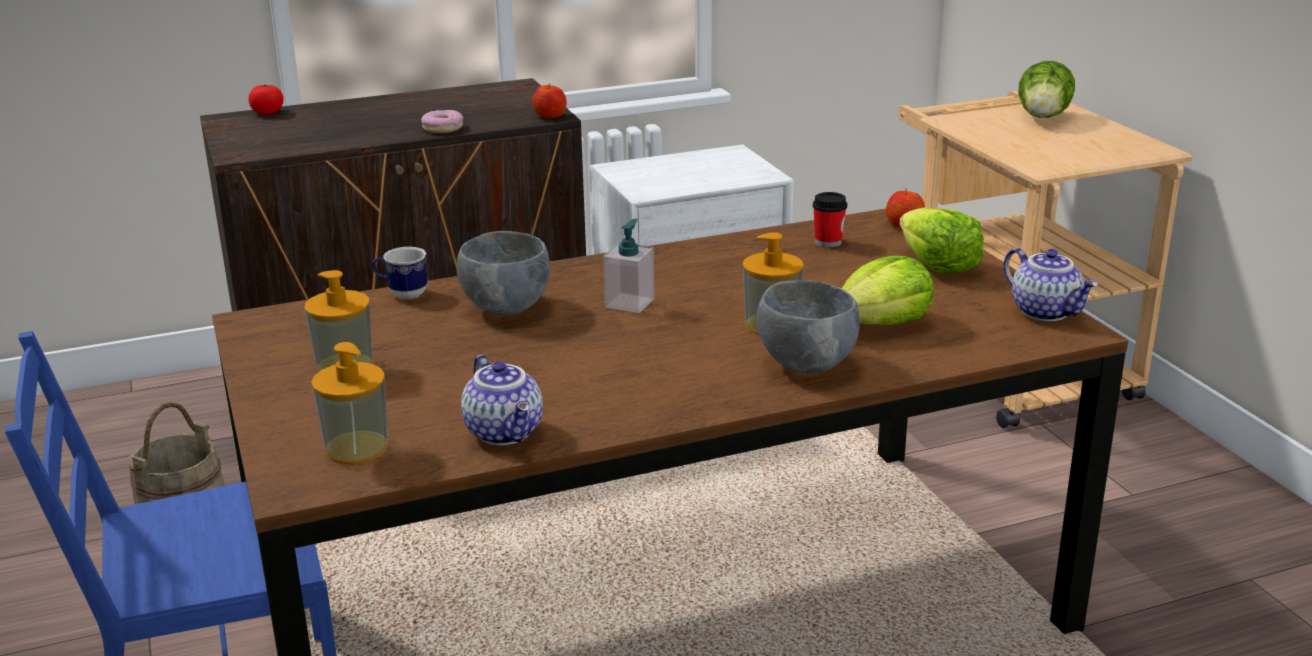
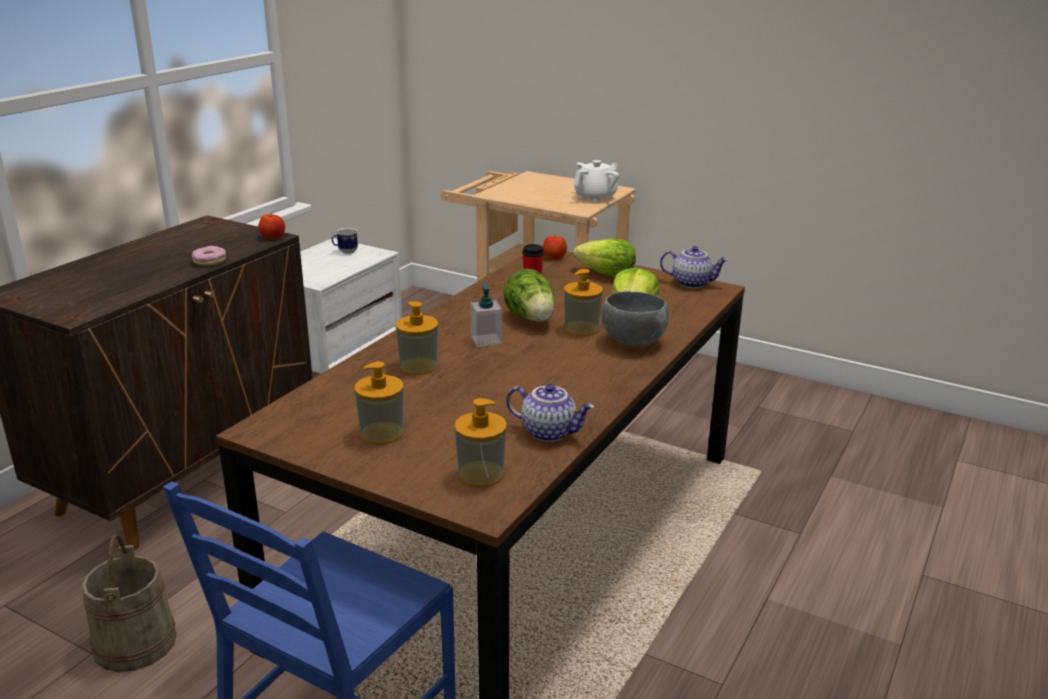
camera: 40 degrees left, 0 degrees up
(268, 112) = (33, 281): tomato -> none
(402, 294) = (334, 378): mug -> mug (345, 252)
(505, 308) = (418, 366): grey bowl -> soap dispenser
(1043, 118) = (537, 183): lettuce -> lettuce (532, 319)
(1097, 155) = (596, 197): none -> white teapot

